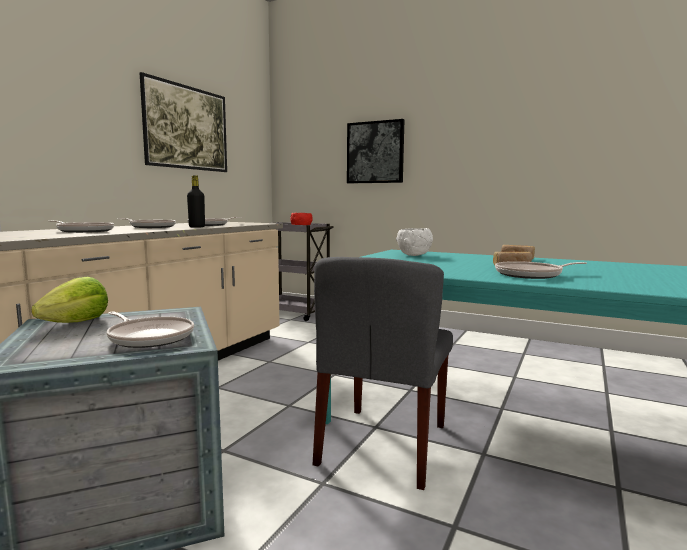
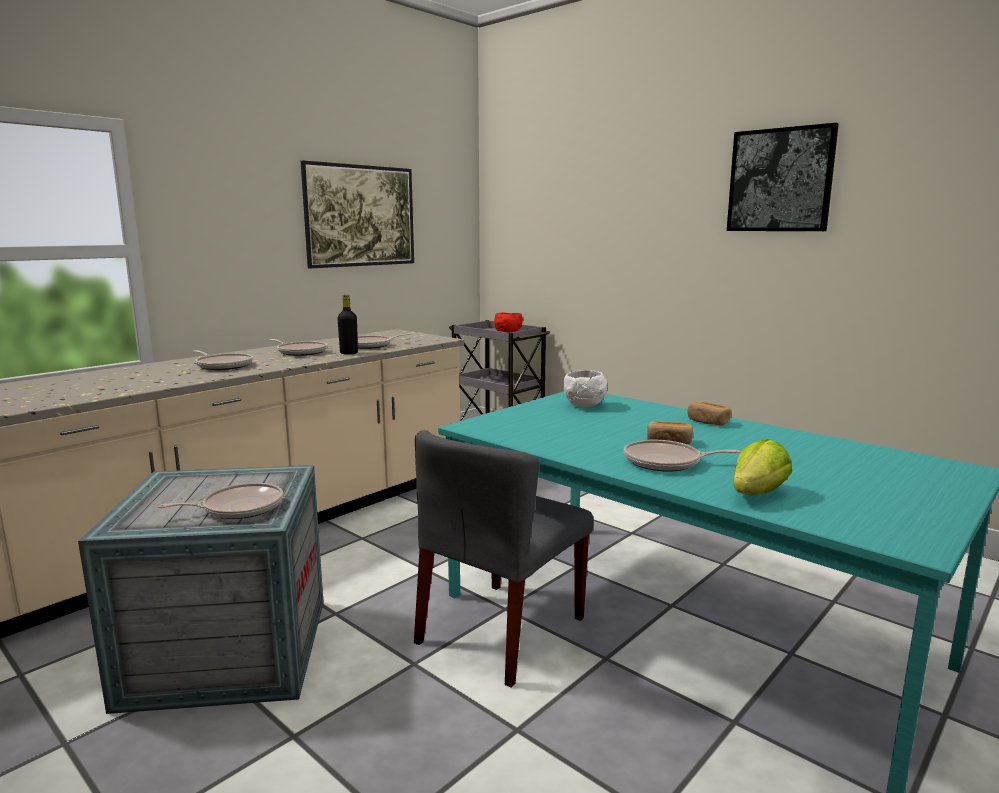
camera: 15 degrees right, 5 degrees up
(76, 322) = (190, 481): lettuce -> lettuce (756, 494)
(149, 337) = (239, 508): frying pan -> frying pan turned 75 degrees counterclockwise
(375, 152) = (603, 236): picture -> picture (780, 180)

